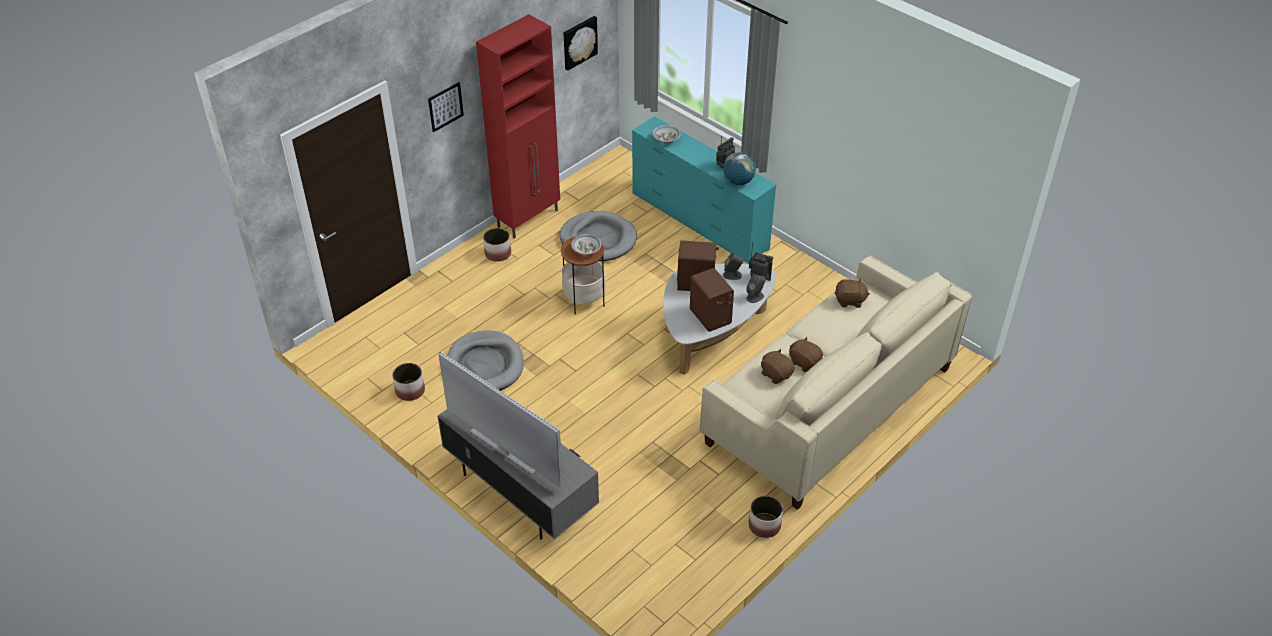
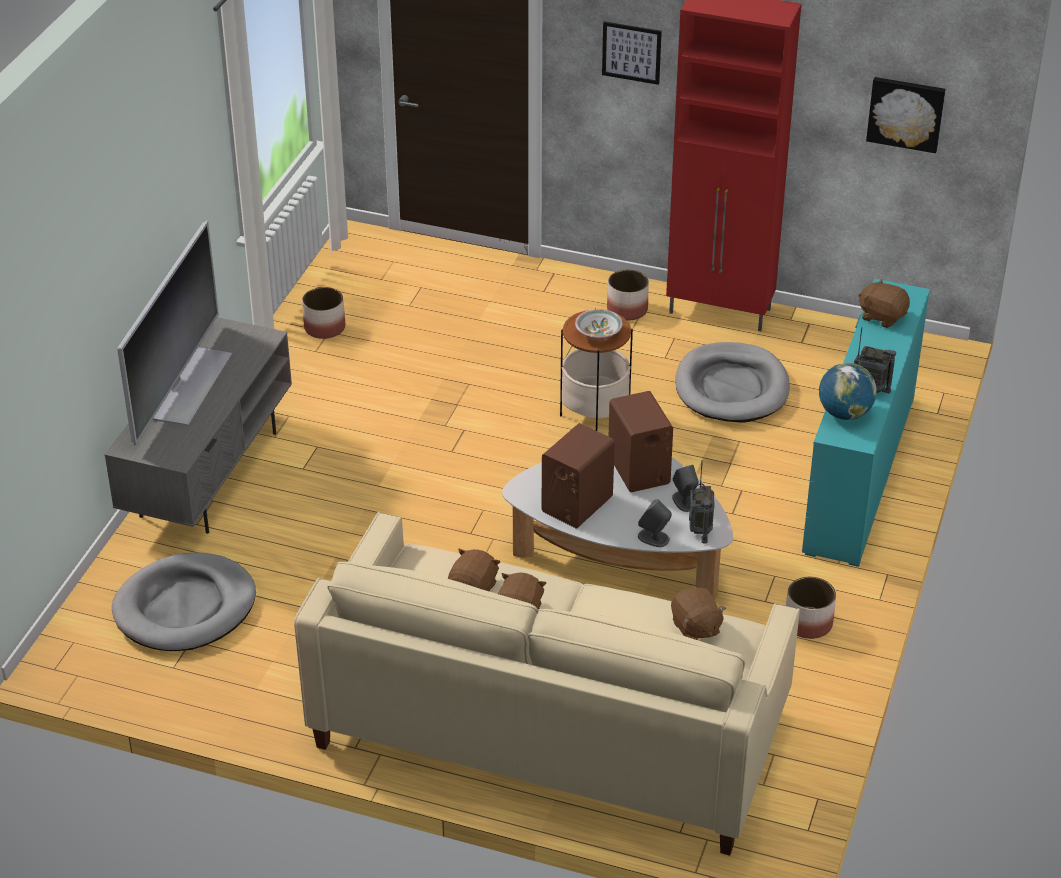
camera: 65 degrees right, 5 degrees down
(485, 365) = (408, 371): grey dog bed -> grey dog bed (185, 607)
(666, 139) = (882, 316): bowl -> brown plush toy
(764, 525) = (268, 720): planter -> planter (807, 623)

